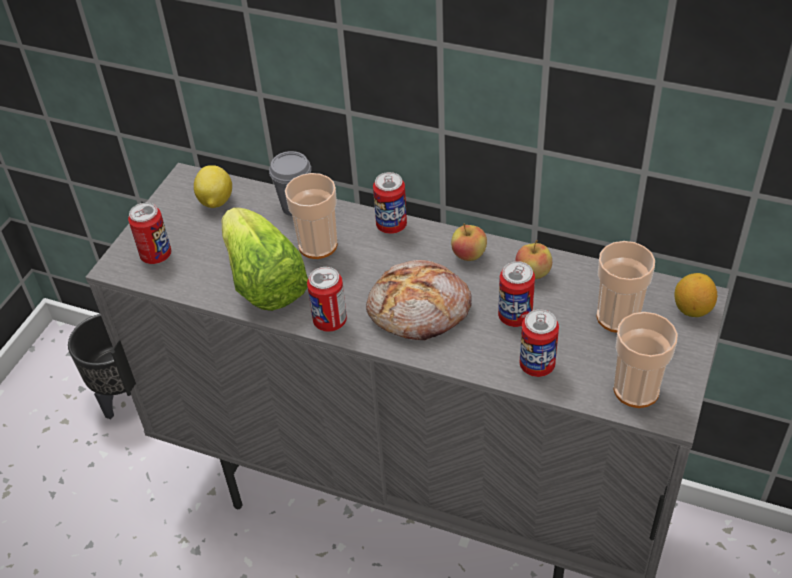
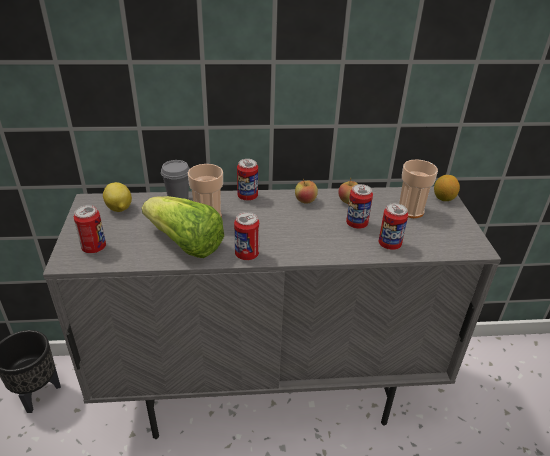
camera: 30 degrees left, 10 degrees down
(420, 311) = (299, 235): bread -> none
(636, 390) = (451, 242): cup -> none

